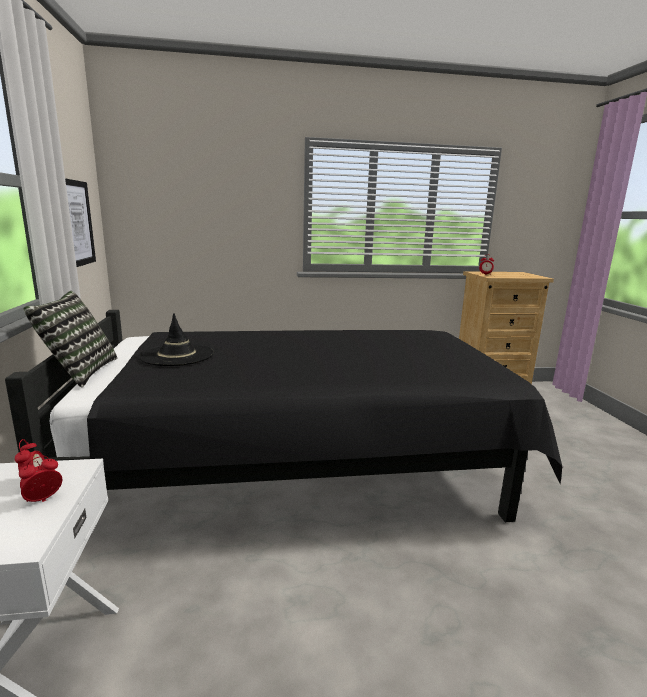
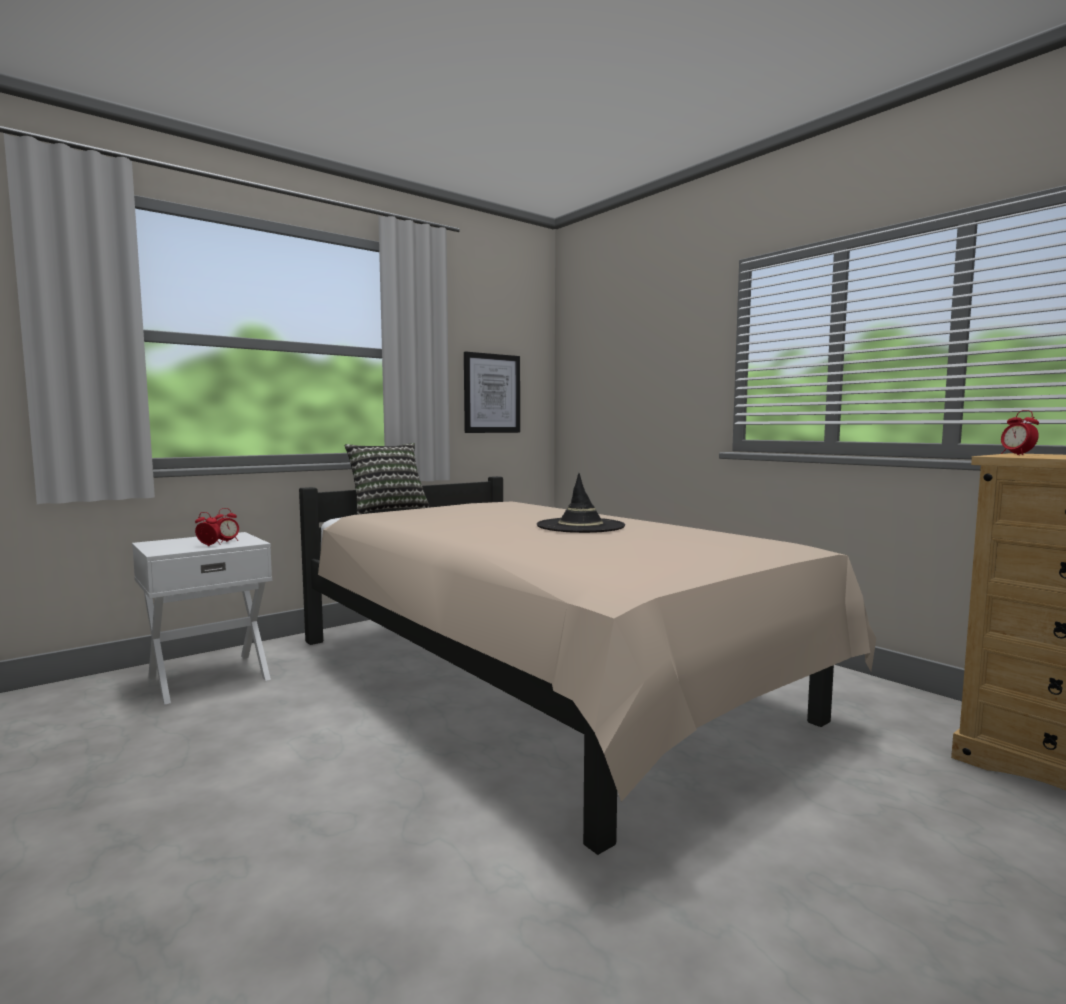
camera: 60 degrees right, 10 degrees down
(177, 355) = (455, 510): black hat -> black hat (580, 526)
(302, 465) = (540, 682): black bed -> beige bed

